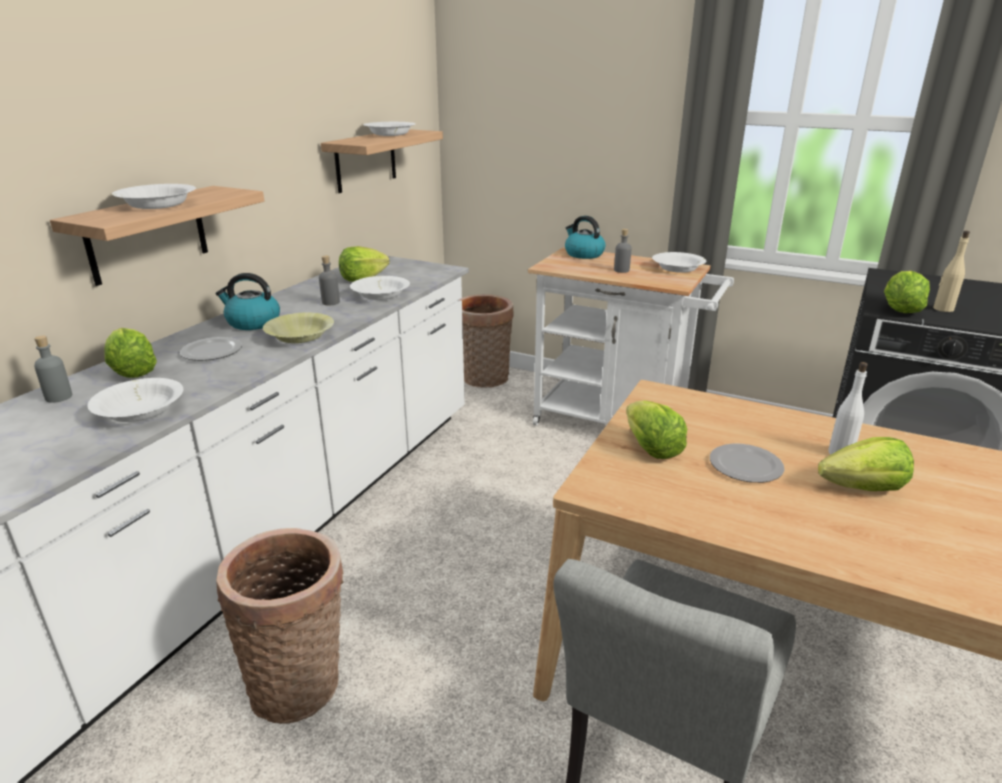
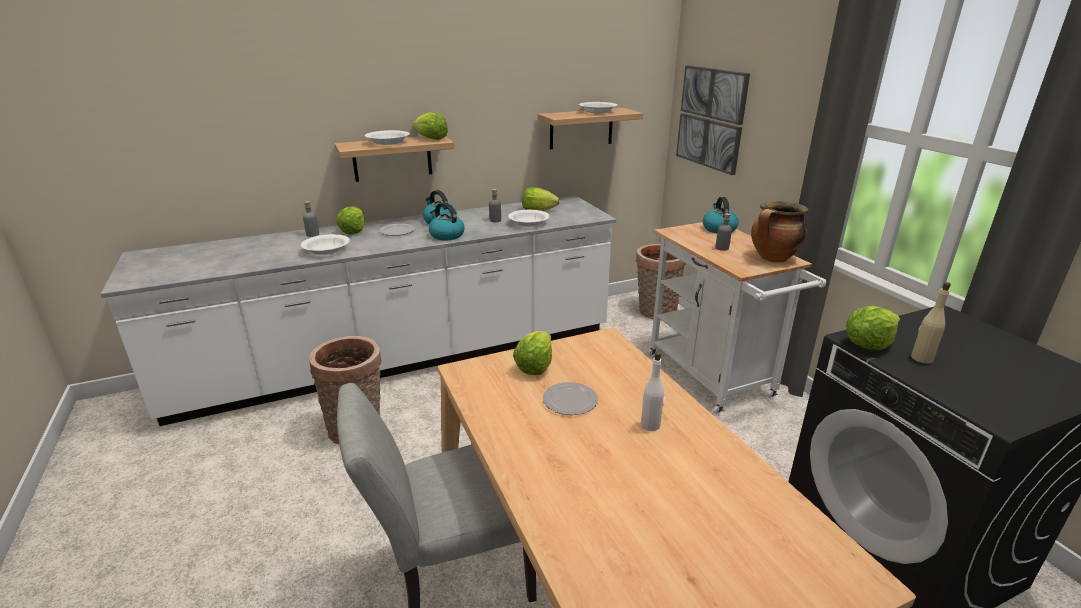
camera: 40 degrees right, 0 degrees up
(300, 336) = (446, 235): yellow bowl -> kettle
(512, 131) = (711, 118): none -> picture
(678, 269) = (773, 259): white bowl -> cooking pot
(863, 488) = (618, 449): lettuce -> lettuce (431, 138)

